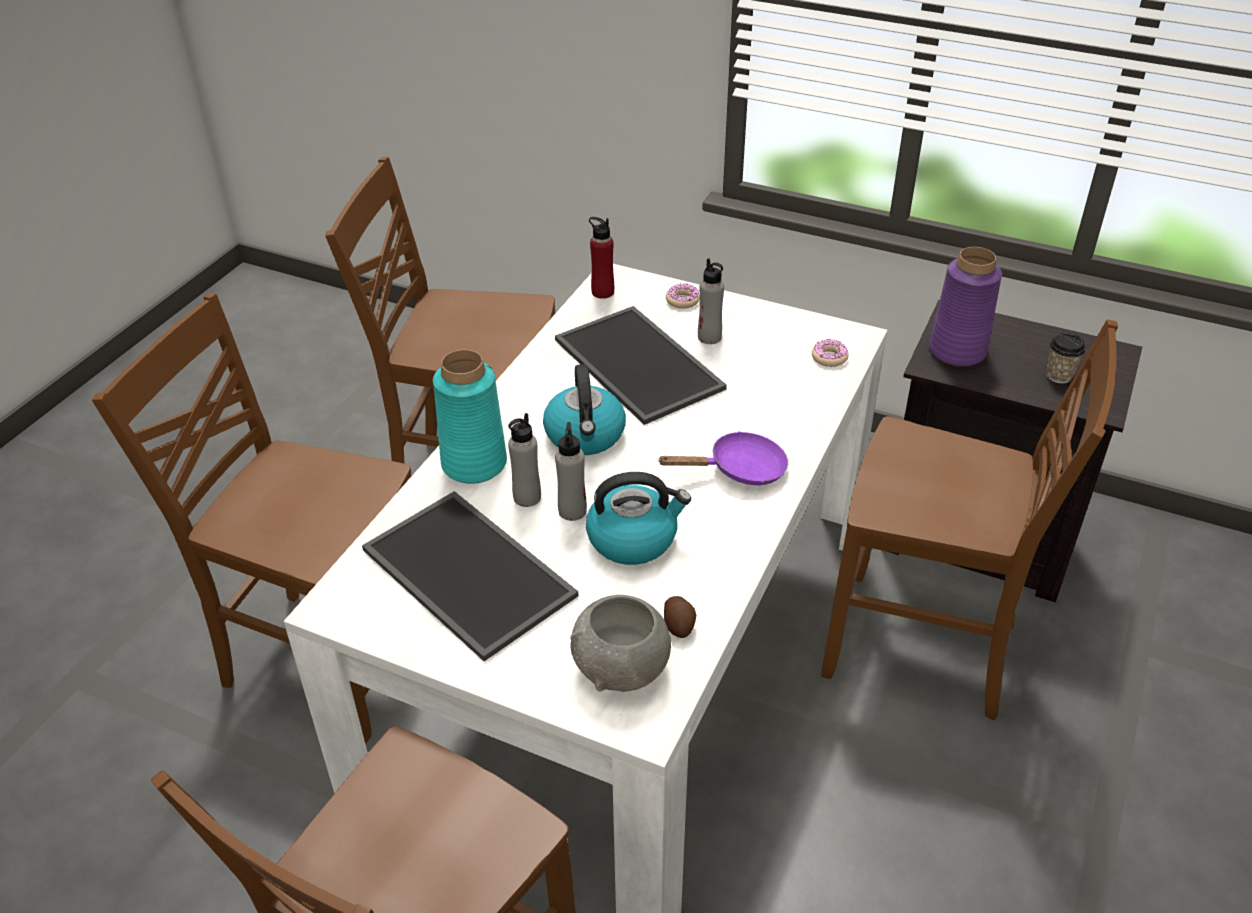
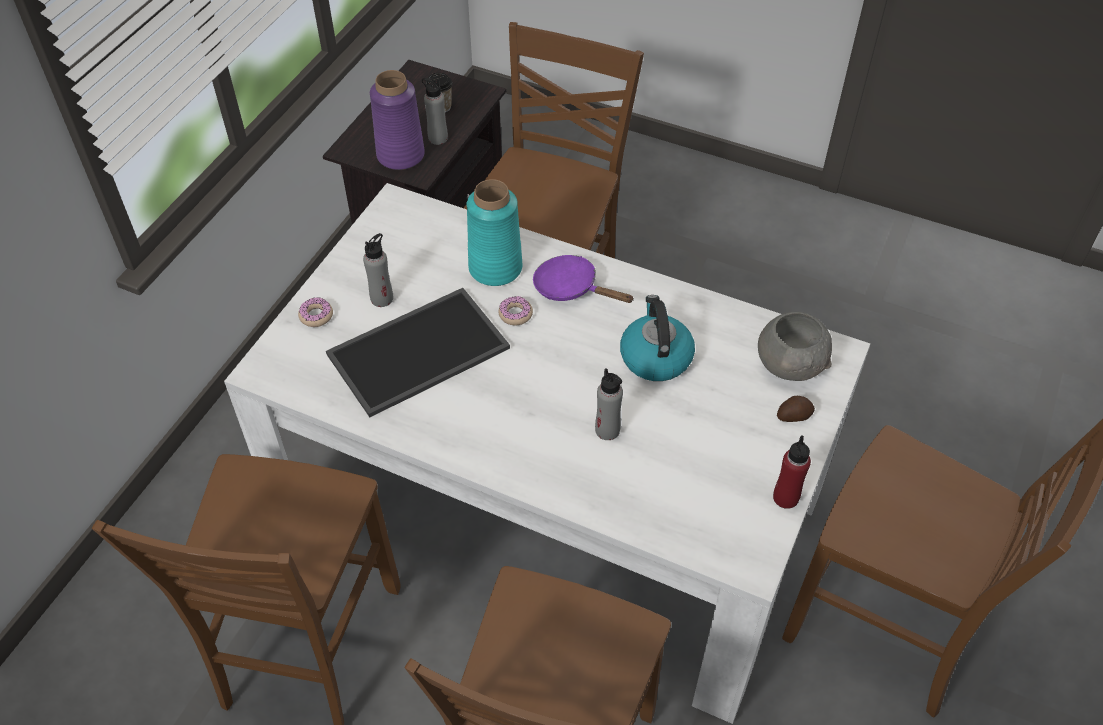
camera: 90 degrees left, 10 degrees up
(472, 572) = (701, 464): tray -> none
(473, 463) = (561, 473): turquoise vase -> turquoise vase (495, 268)
(572, 510) = (623, 397): grey bottle -> grey bottle (437, 138)
(585, 436) = (523, 390): kettle -> none
(602, 292) = (287, 379): red bottle -> red bottle (785, 497)
(679, 624) = (744, 331): potato -> potato (793, 415)
(739, 470) = (571, 288): purple frying pan -> purple frying pan turned 45 degrees counterclockwise
(829, 358) = (424, 222): donut -> donut (515, 314)

